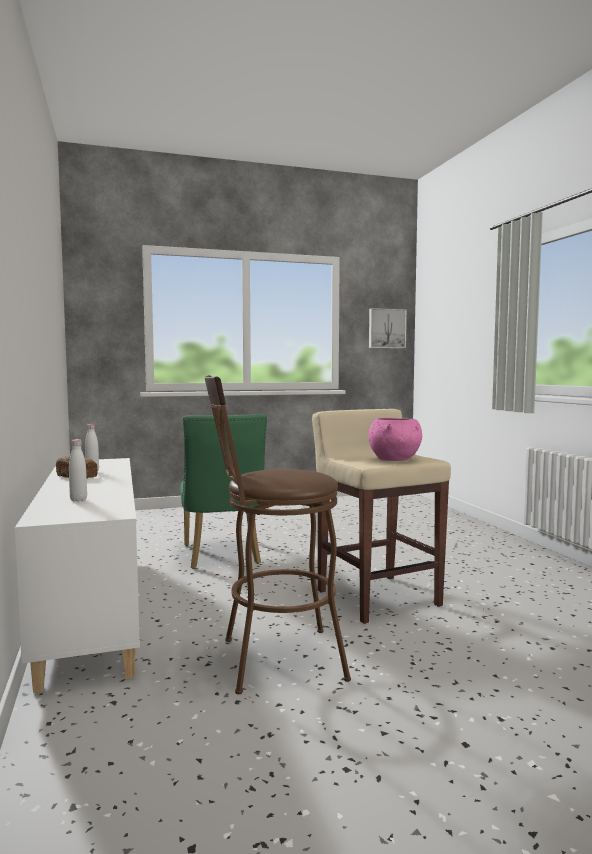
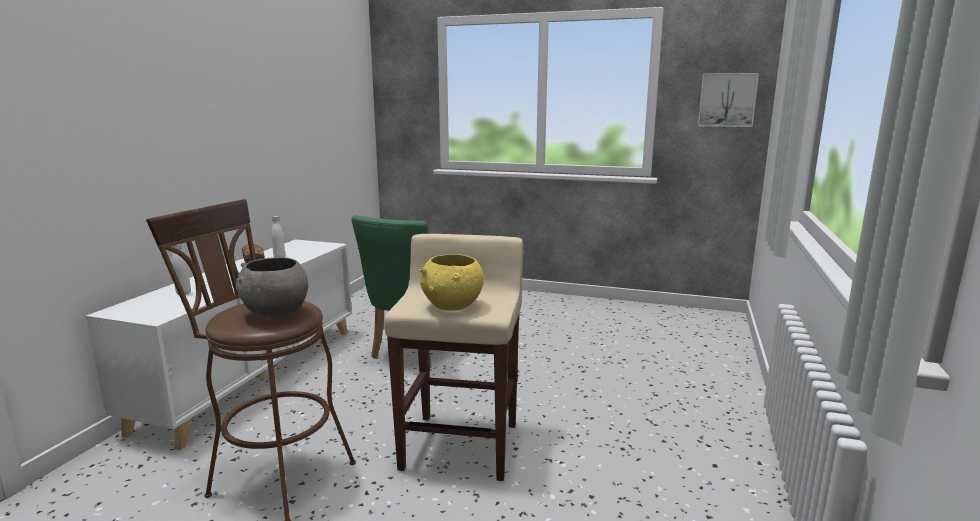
camera: 35 degrees right, 10 degrees up
(300, 473) = (275, 313): none -> grey bowl
(395, 460) = (452, 306): pink bowl -> yellow bowl

